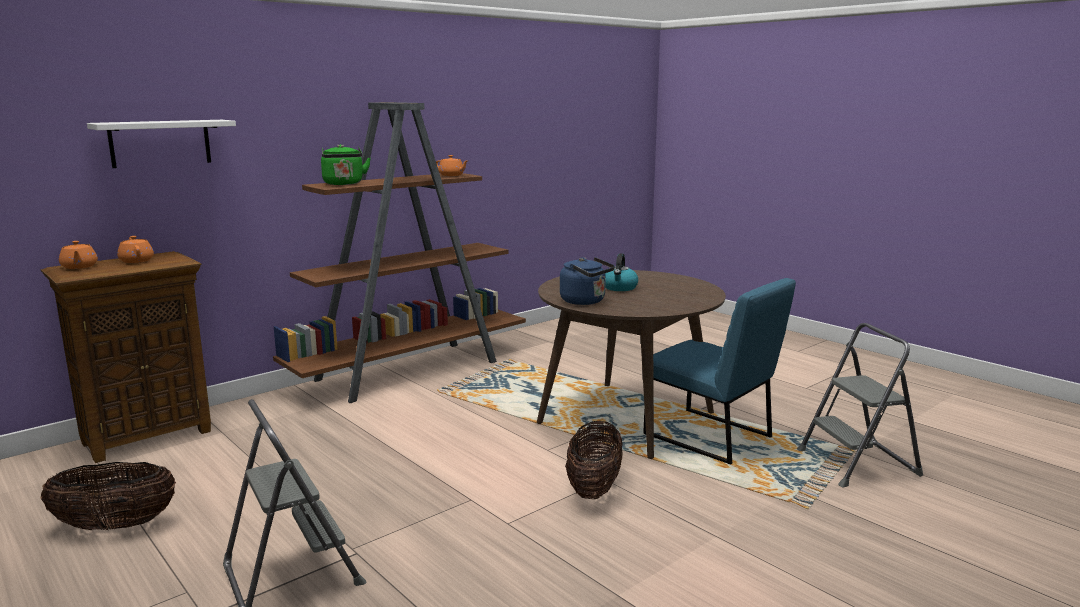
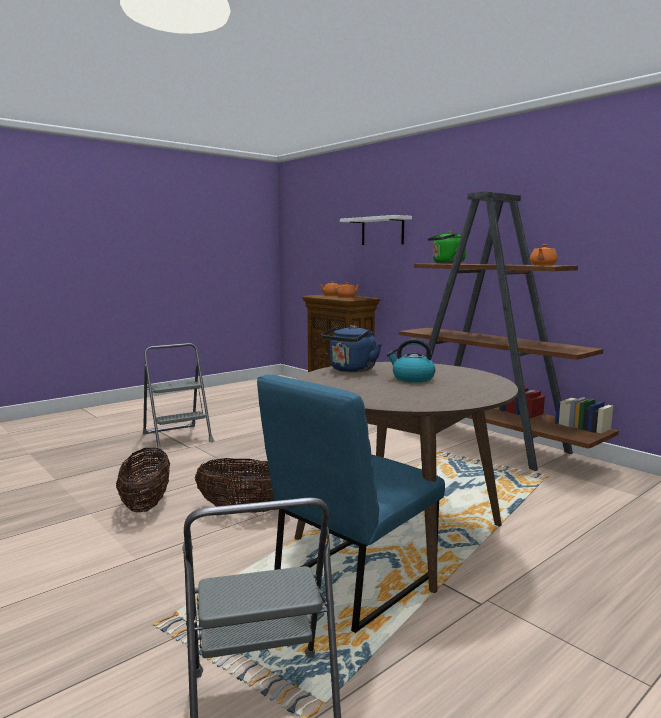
camera: 90 degrees right, 5 degrees down
(115, 526) = (241, 406): basket -> basket (146, 504)

